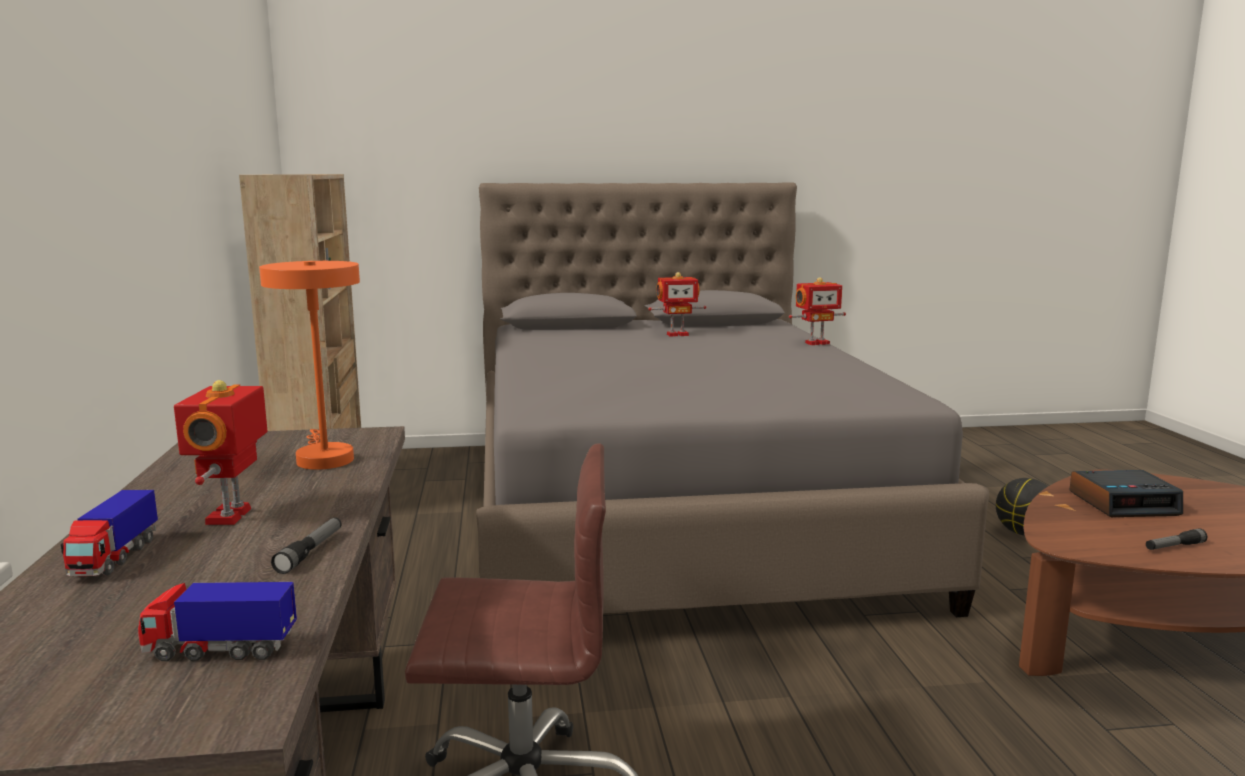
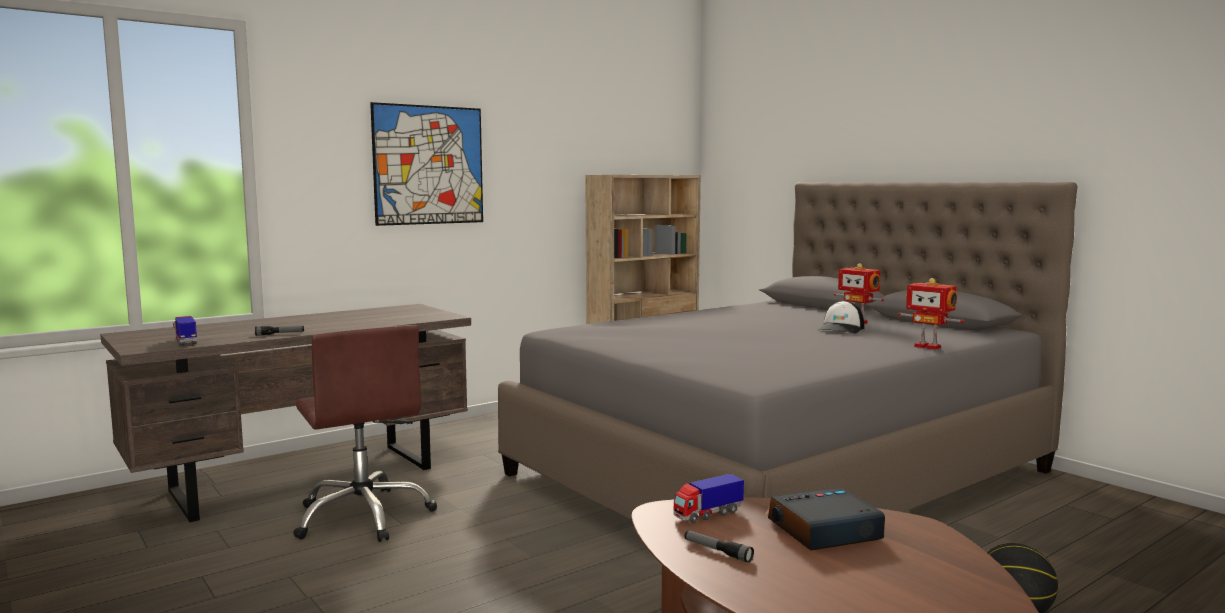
camera: 60 degrees right, 5 degrees down
(110, 157) = (429, 165): none -> picture
(114, 558) = (261, 322): toy truck -> toy truck (707, 514)
(232, 516) = (313, 323): toy robot -> none
(323, 458) = (402, 318): orange table lamp -> none
(705, 343) = (841, 329): none -> cap
(1124, 503) = (824, 531): alarm clock -> alarm clock turned 105 degrees clockwise

